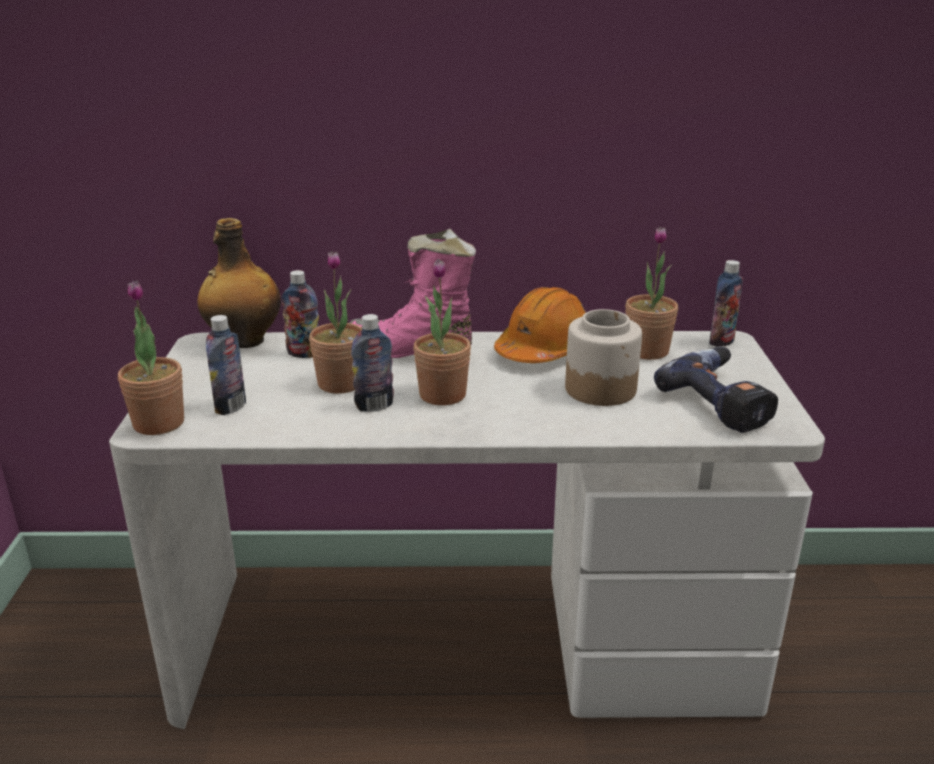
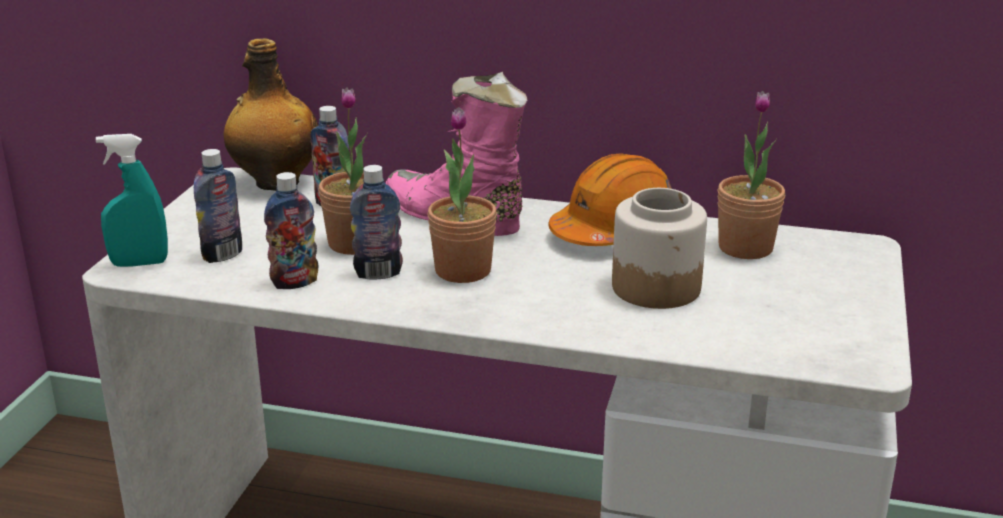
camera: 15 degrees right, 0 degrees up
(159, 423) = (139, 263): potted plant -> turquoise spray bottle
(721, 341) = (852, 247): bottle -> bottle (295, 282)
(723, 401) = (804, 322): power drill -> none

